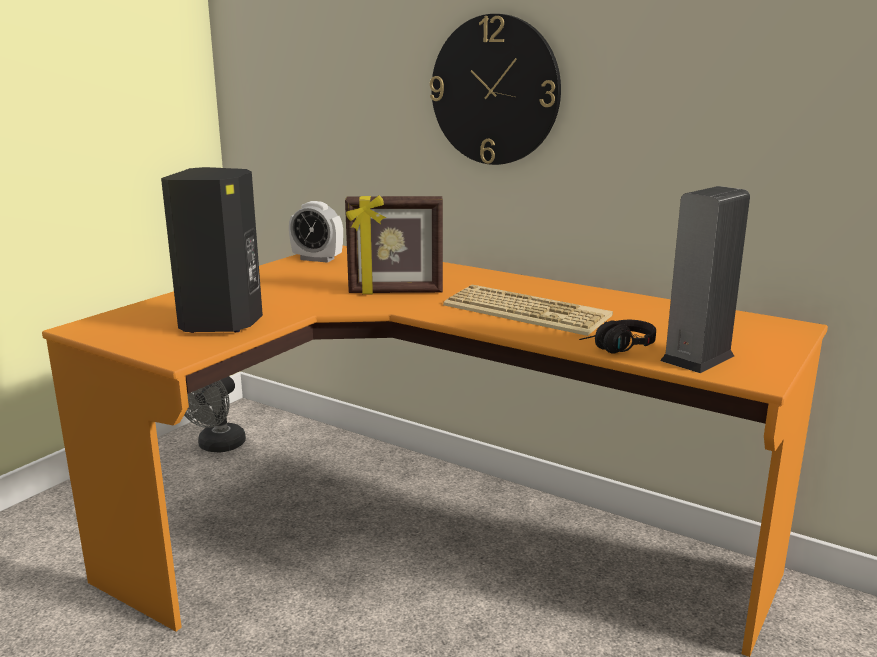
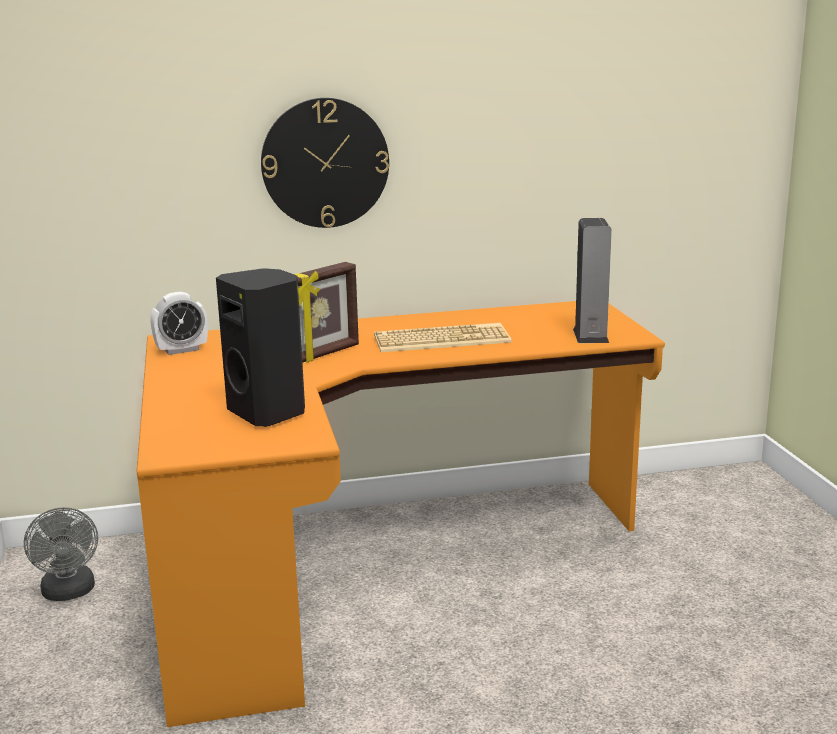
camera: 45 degrees left, 0 degrees up
(617, 348) = (544, 344): black headphones -> none

